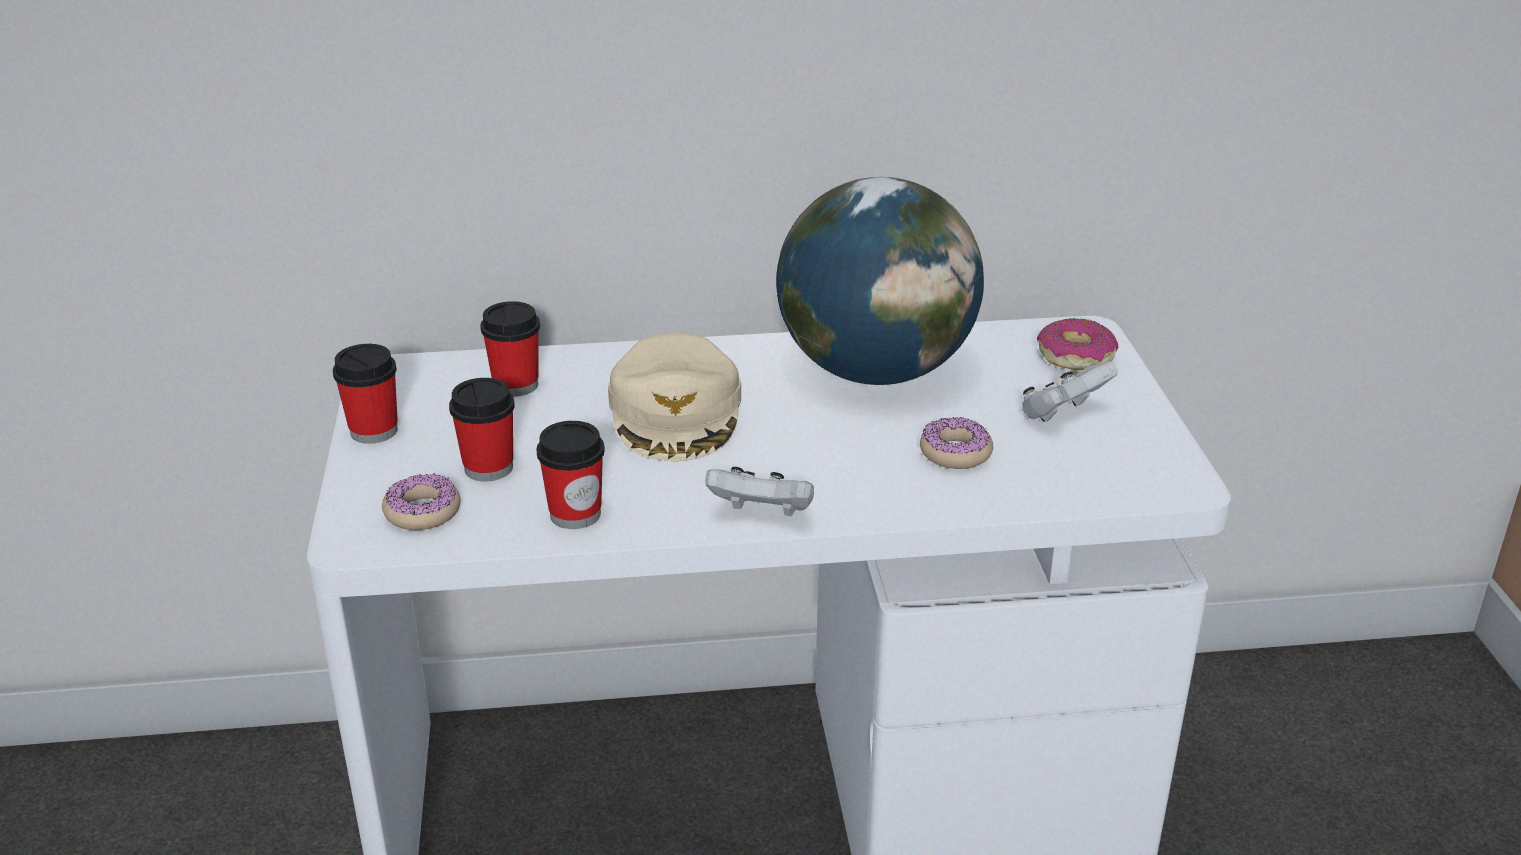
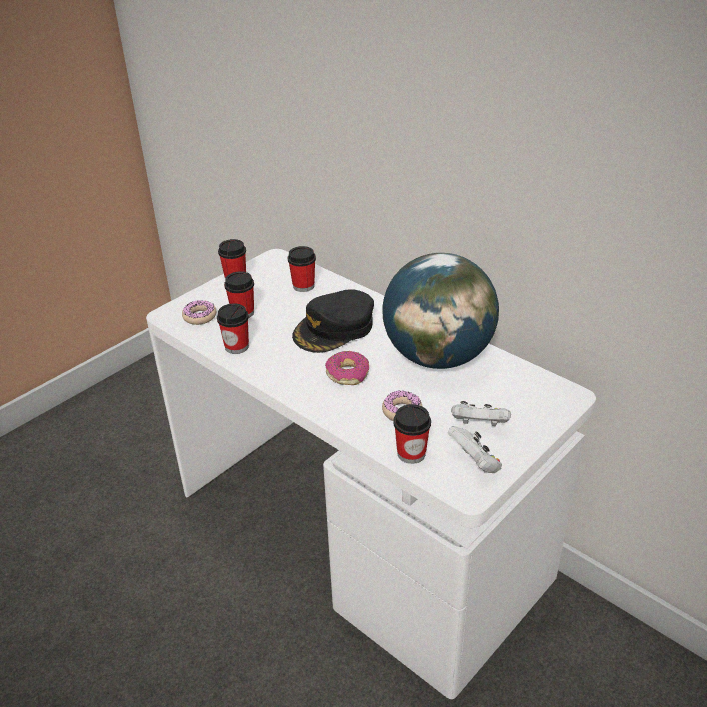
camera: 50 degrees right, 5 degrees up
(677, 412) = (335, 329): beige cap -> black cap
(762, 514) = (290, 387): white game controller -> white game controller (475, 463)
(1054, 488) = (411, 453): none -> cup
(1075, 357) = (539, 404): donut -> donut (348, 374)

